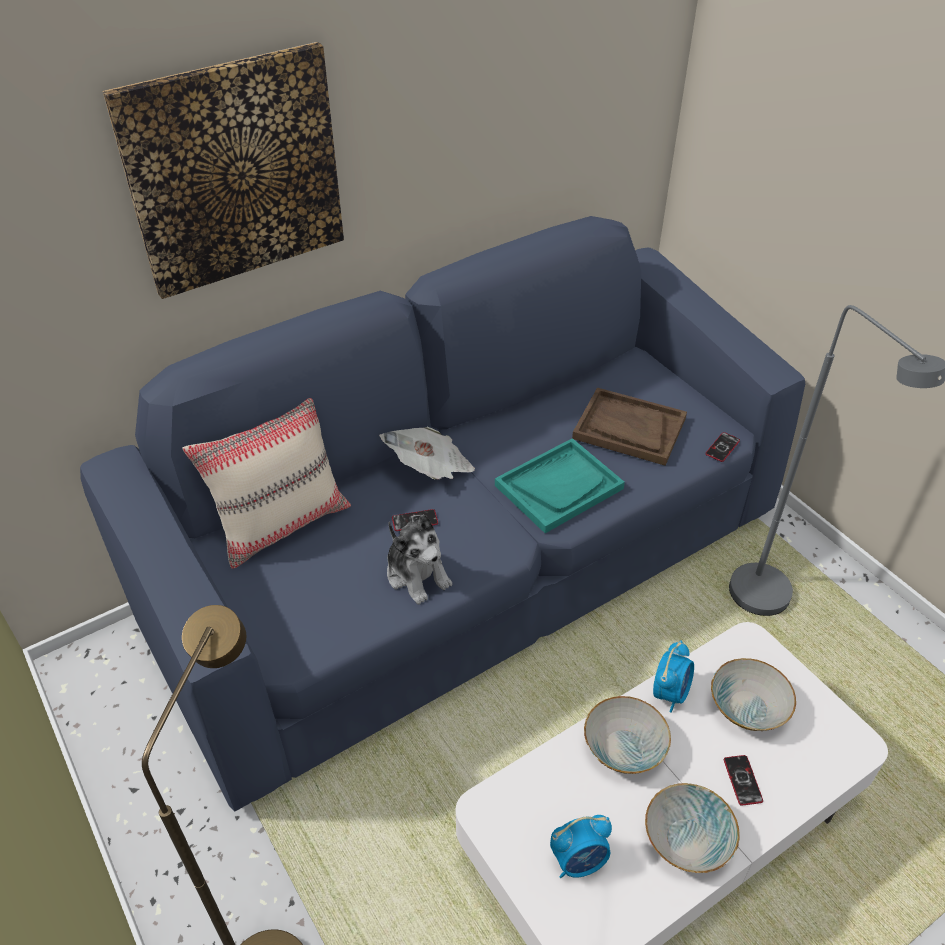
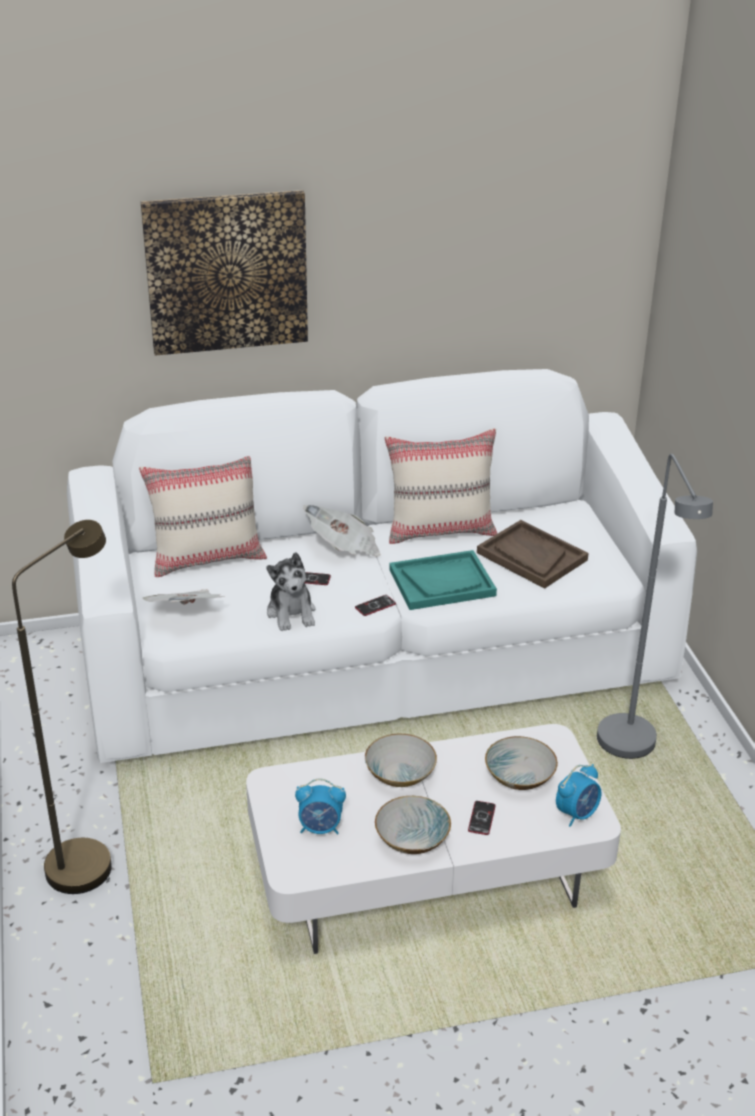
camera: 20 degrees right, 10 degrees down
(296, 612) = (187, 614): none -> newspaper
(471, 566) = (375, 658): blue sofa -> white sofa
(518, 419) = (440, 530): none -> beige pillow
(670, 692) = (461, 751): alarm clock -> alarm clock (577, 814)
(722, 447) = (605, 587): phone -> phone (375, 606)

